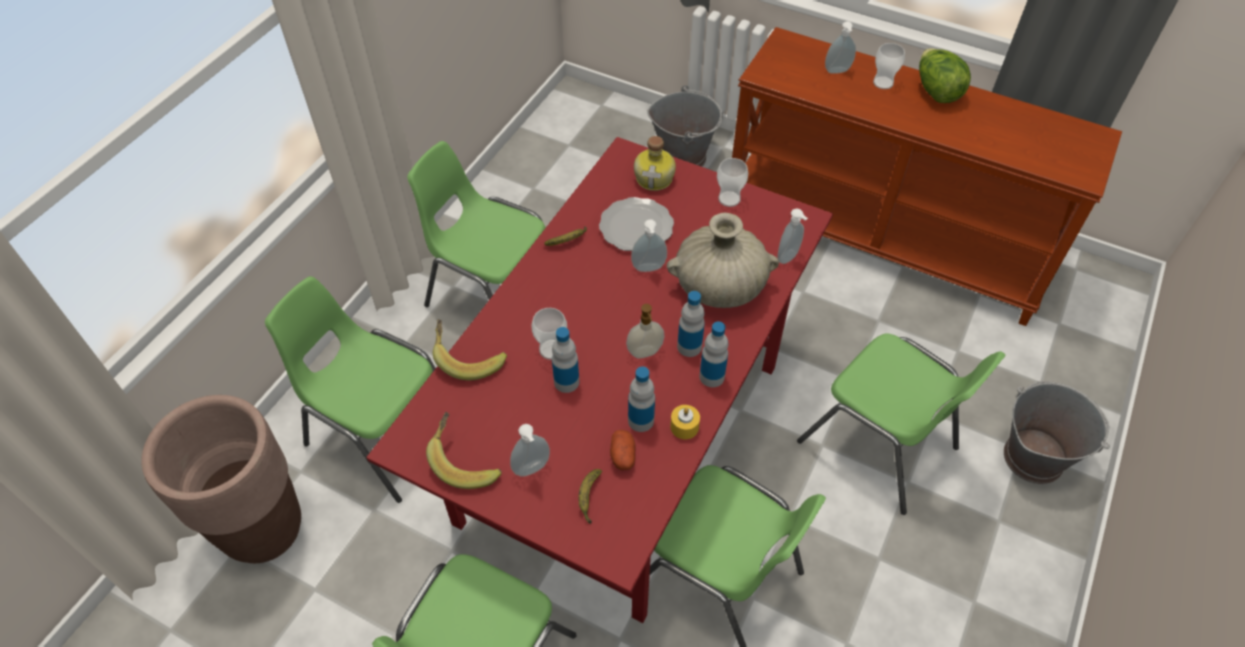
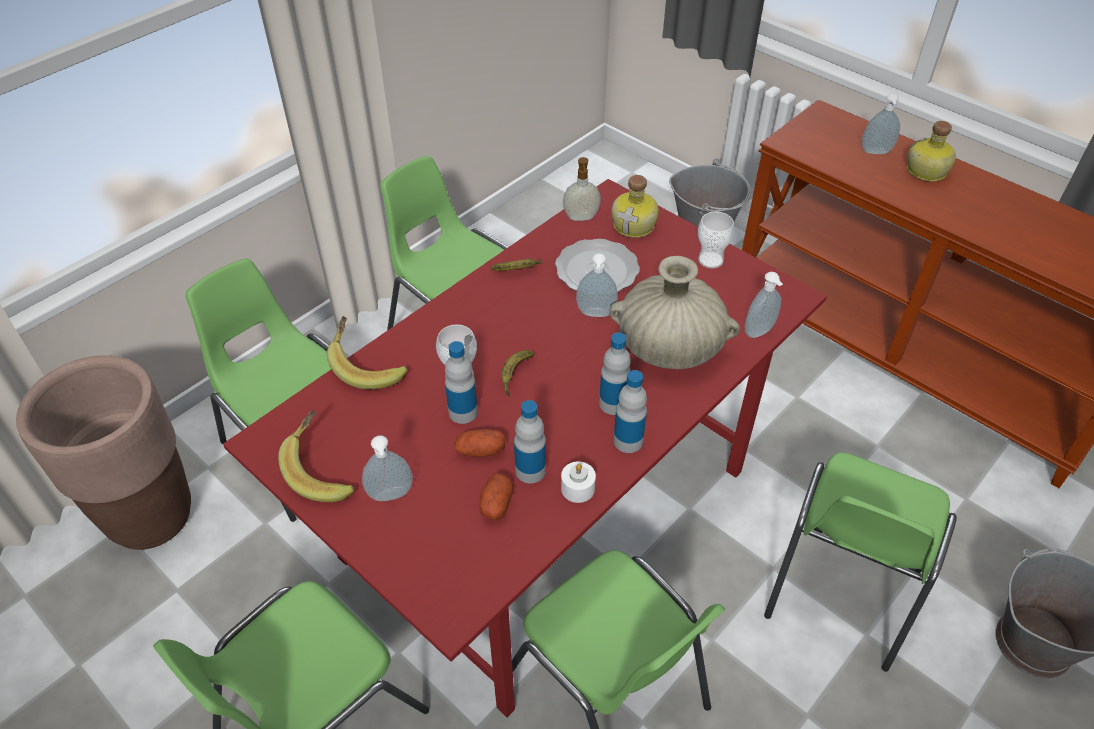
camera: 15 degrees right, 5 degrees down
(589, 497) = (442, 541): banana -> banana (515, 375)
(593, 413) = (480, 451): none -> potato
(645, 353) = (561, 400): soap dispenser -> soap dispenser (581, 218)
(684, 426) = (577, 488): yellow candle -> white candle
(880, 446) = (842, 585): green chair -> green chair turned 60 degrees clockwise
(883, 83) = (926, 171): cup -> bottle
(936, 91) = (988, 190): lettuce -> none

